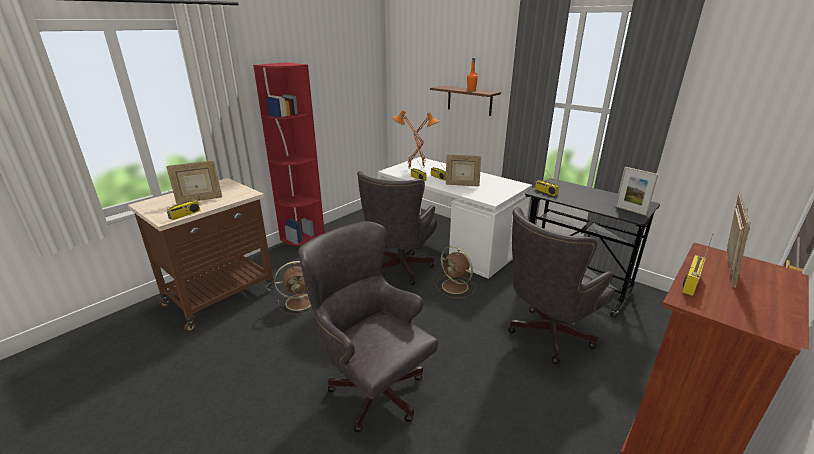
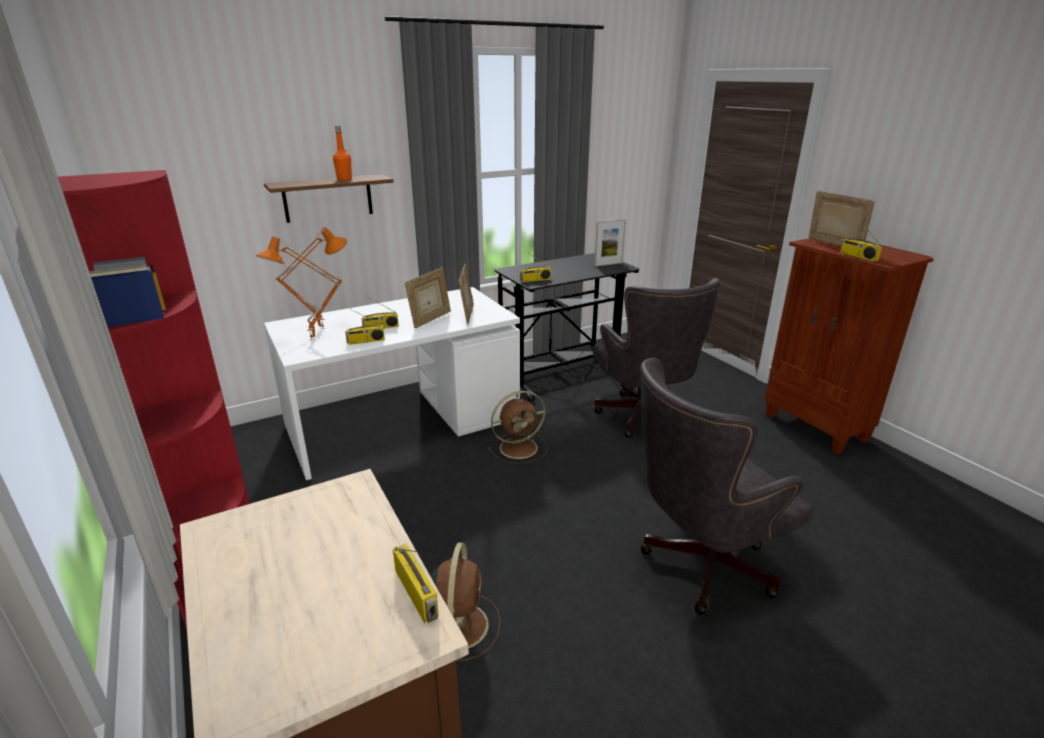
camera: 70 degrees left, 0 degrees up
(199, 200) = (322, 572): picture frame -> picture frame (467, 315)
(399, 270) = (442, 485): grey office chair -> none

